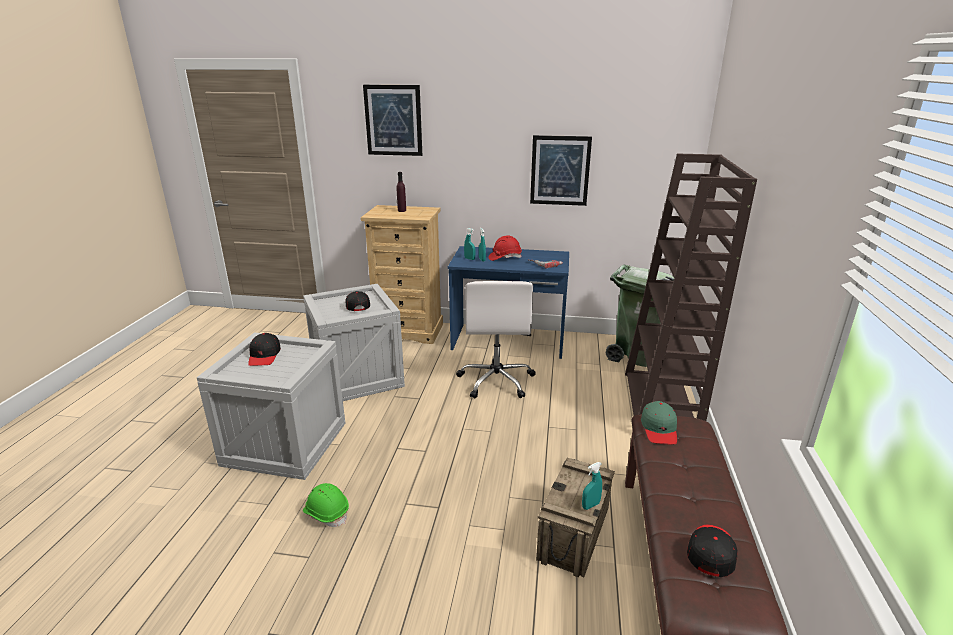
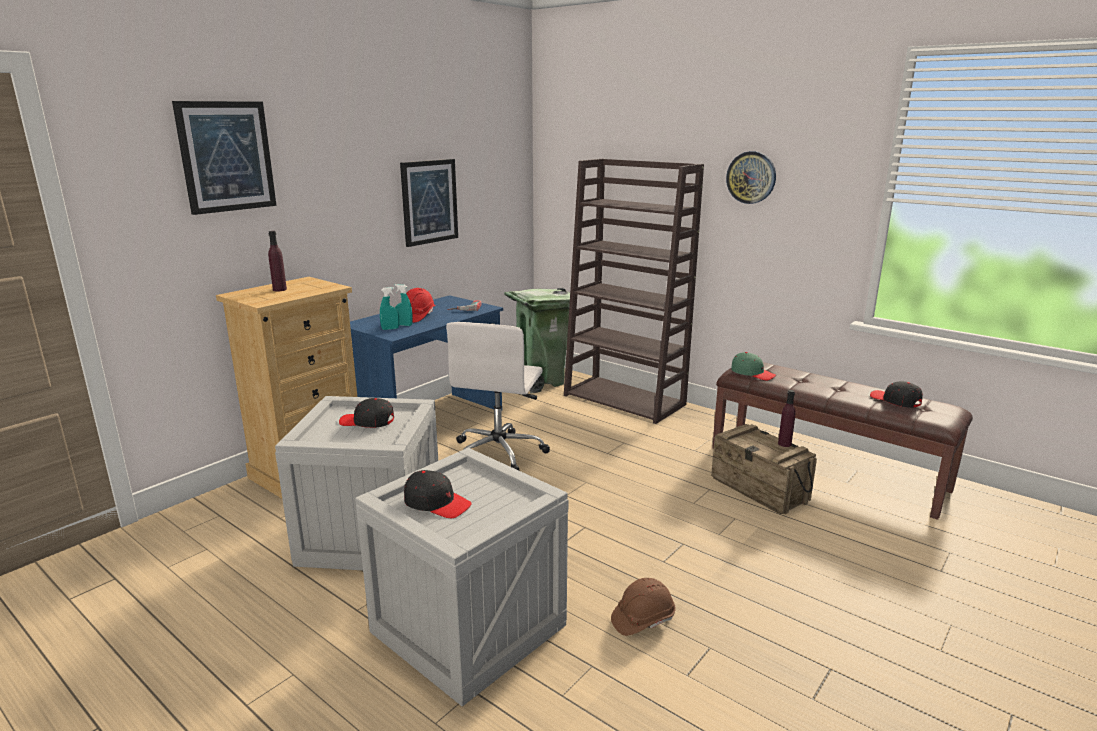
camera: 60 degrees left, 5 degrees down
(326, 513) = (642, 619): green hard hat -> brown hard hat
(496, 380) = (499, 452): white office chair -> white office chair turned 75 degrees clockwise
(590, 505) = (784, 444): turquoise spray bottle -> purple bottle
(783, 207) = (751, 177): none -> wall clock

